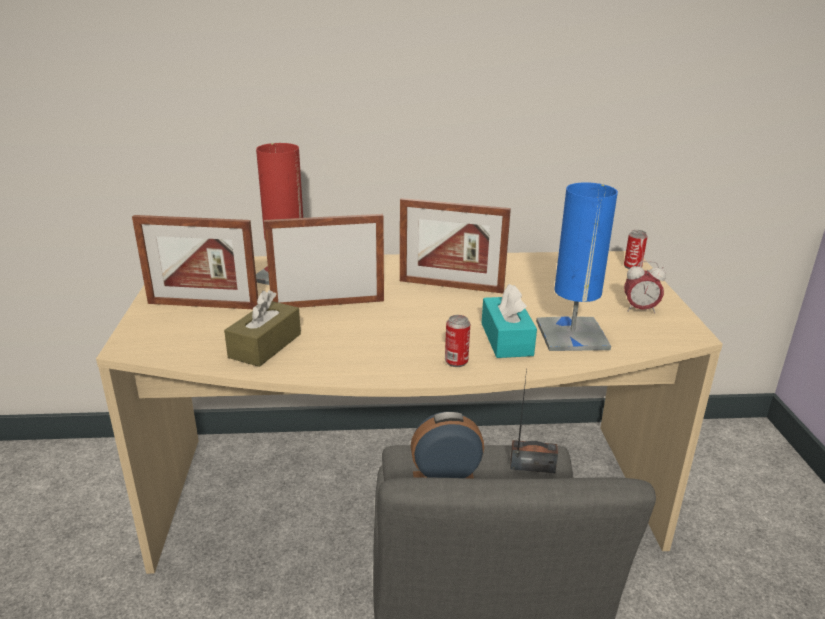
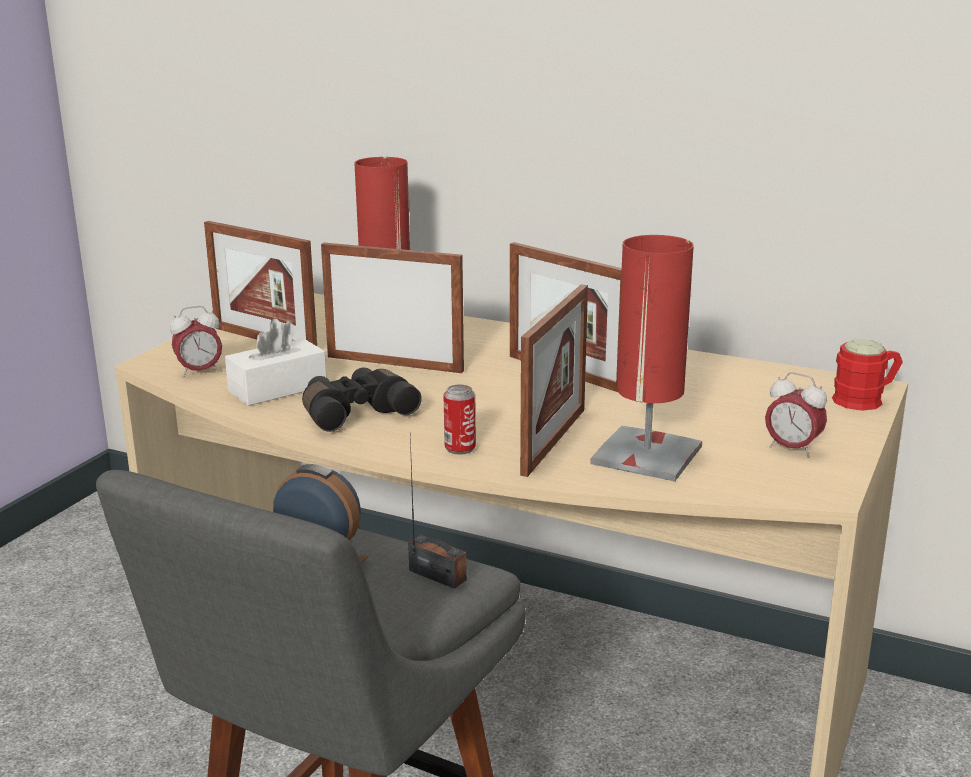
camera: 30 degrees right, 5 degrees down
(182, 346) = (199, 372): none -> alarm clock
(265, 346) = (277, 389): brown tissue box -> white tissue box
(349, 351) = (355, 412): none -> black binoculars
(506, 339) = (554, 441): turquoise tissue box -> picture frame
(572, 335) = (646, 455): blue table lamp -> red table lamp
(632, 266) = (865, 399): can -> red mug

